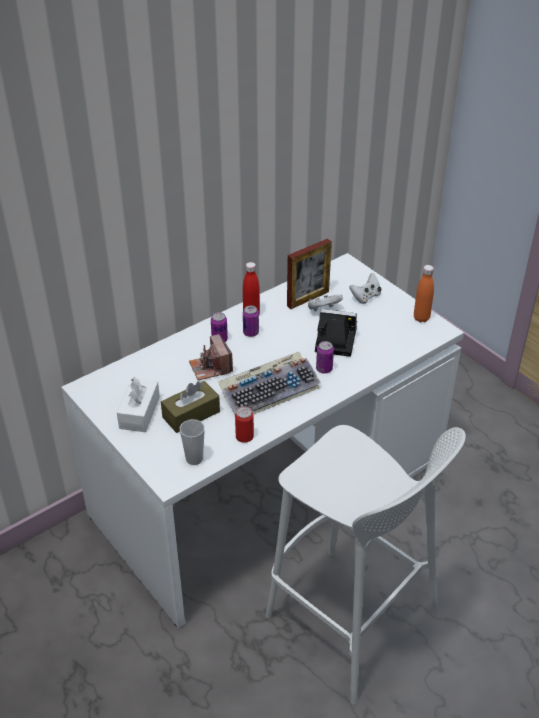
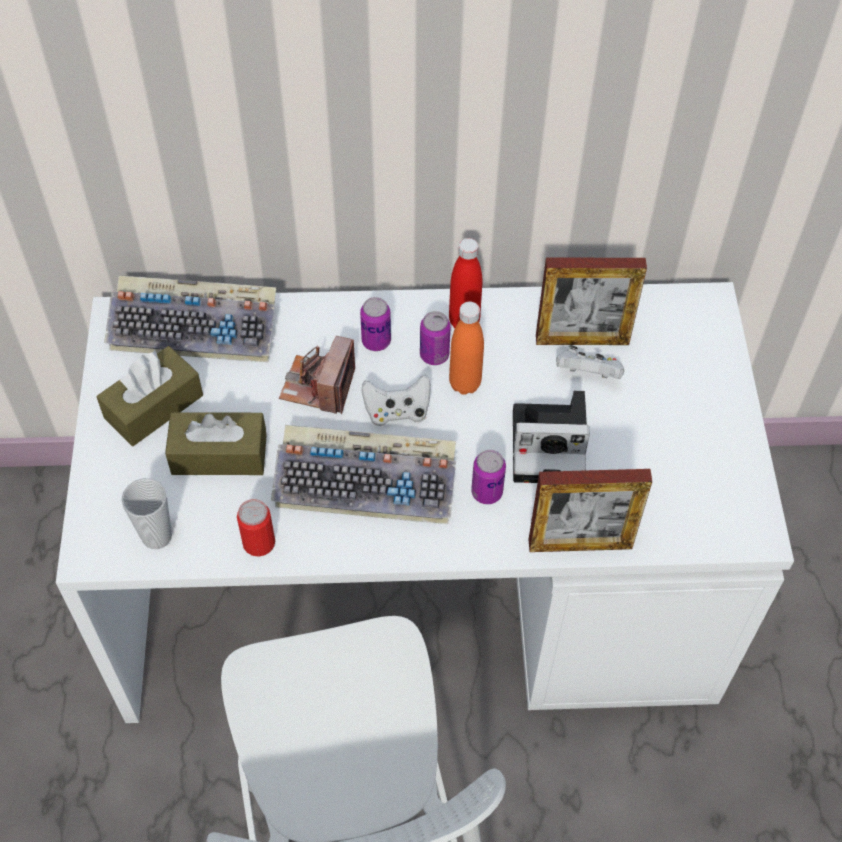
camera: 35 degrees right, 15 degrees up
(128, 373) = (197, 327): none -> keyboard
(139, 412) = (154, 407): white tissue box -> brown tissue box
(333, 340) = (551, 445): camera -> camera turned 135 degrees clockwise
(365, 297) = (683, 390): white game controller -> white game controller (397, 412)
(380, 367) = (580, 544): none -> picture frame
(421, 318) = (741, 488): orange bottle -> orange bottle (465, 384)

